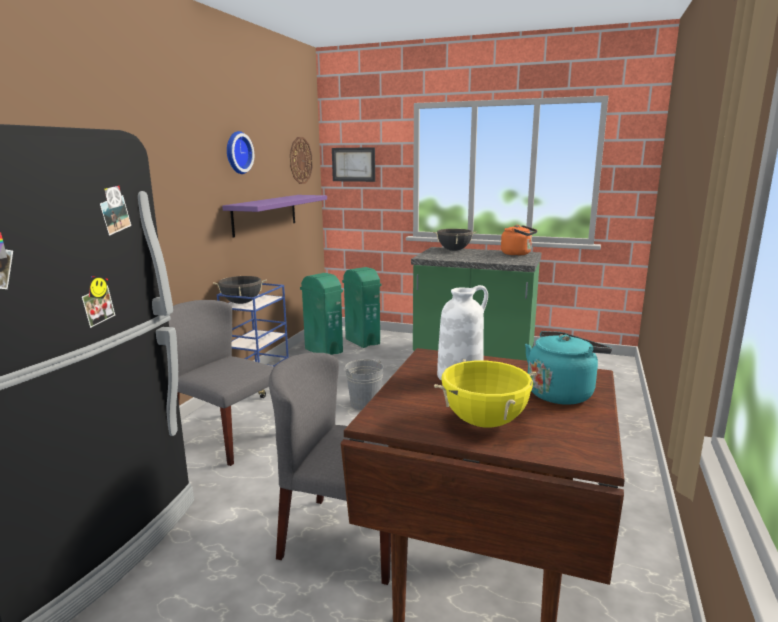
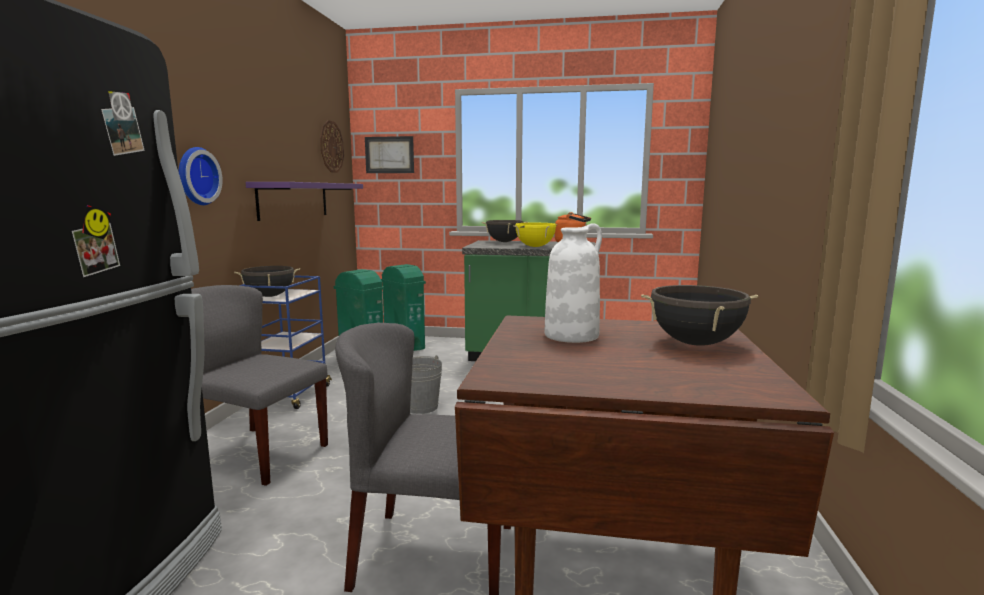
camera: 10 degrees left, 5 degrees down
(237, 152) = (262, 124): wall clock -> wall clock (195, 176)
(484, 422) = (628, 372): yellow cooking pot -> yellow cooking pot (535, 246)
(562, 393) = (696, 343): turquoise kettle -> black cooking pot

